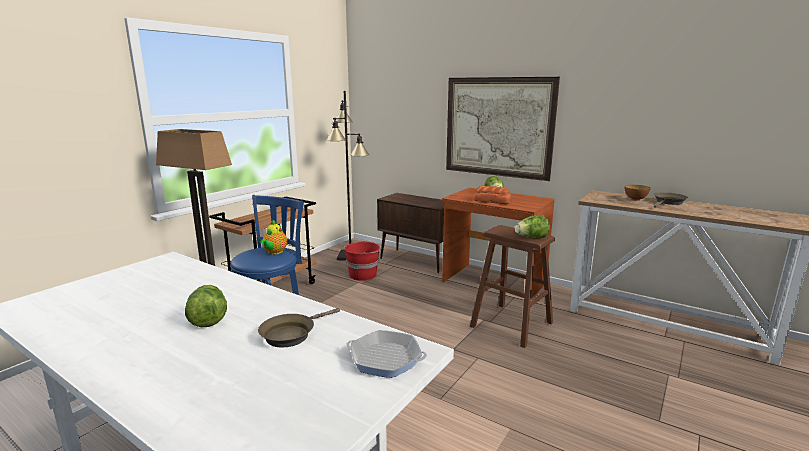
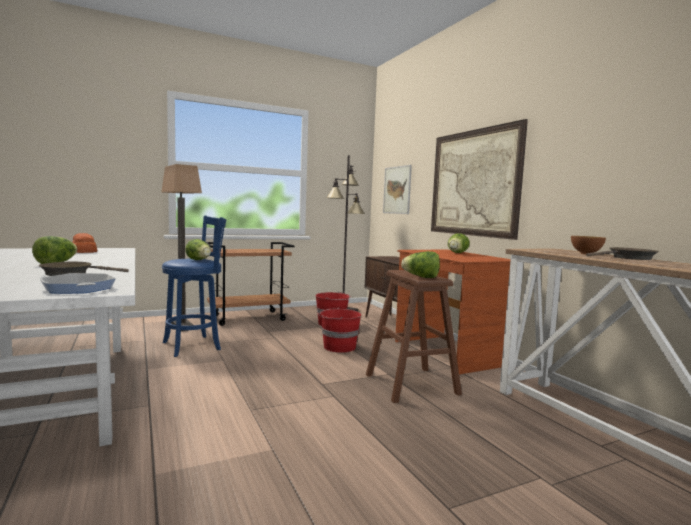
camera: 30 degrees right, 10 degrees down
(274, 252) = (199, 260): teapot -> lettuce
(392, 124) = (397, 190): none -> picture
(408, 302) = (338, 347): none -> red bucket
(492, 201) = (440, 254): bread -> bread (83, 251)

